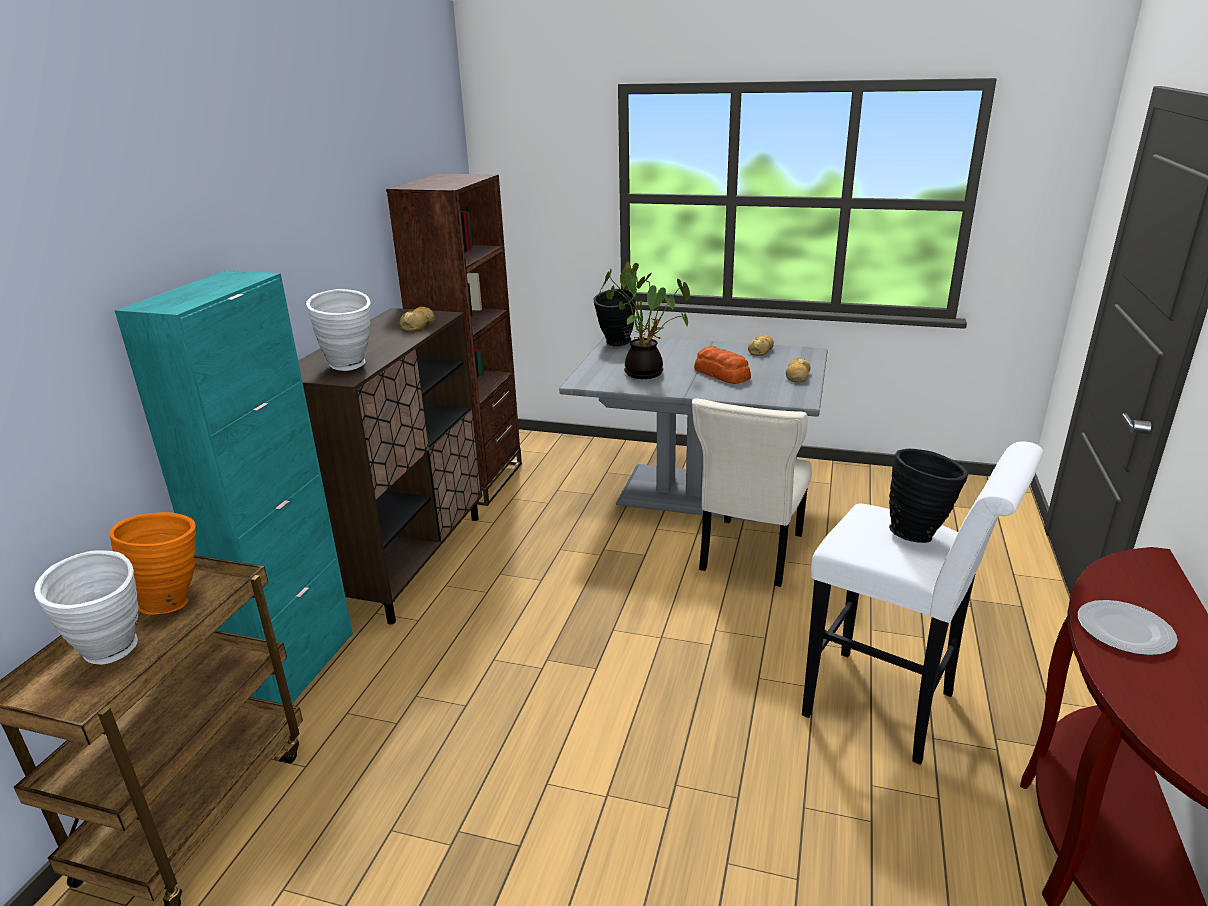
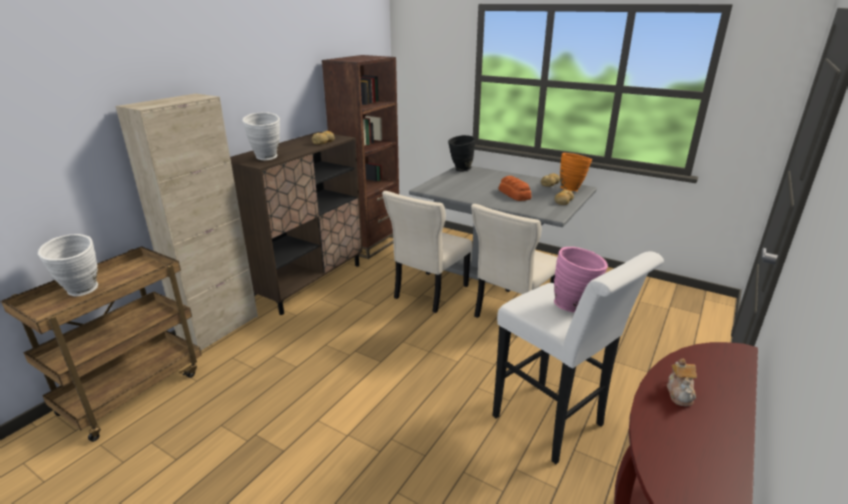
camera: 15 degrees right, 0 degrees up
(175, 600) = (129, 271): orange vase -> orange vase (572, 189)
(296, 668) = (219, 328): turquoise cabinet -> beige cabinet
(613, 545) = (429, 293): none -> beige chair
(646, 372) = (467, 187): potted plant -> none
(919, 533) = (575, 306): black vase -> pink vase
(1125, 630) = (680, 393): plate -> teapot

